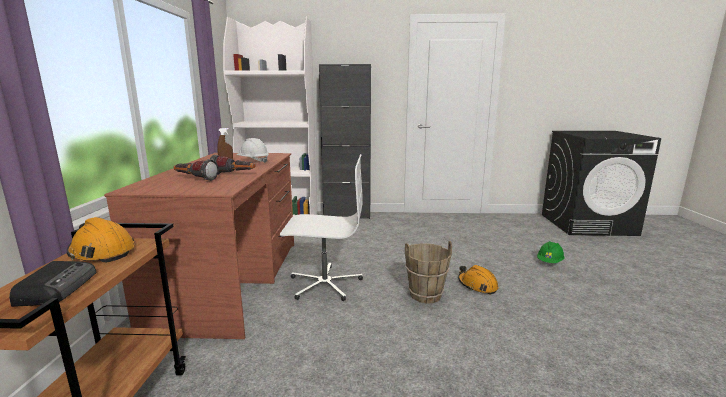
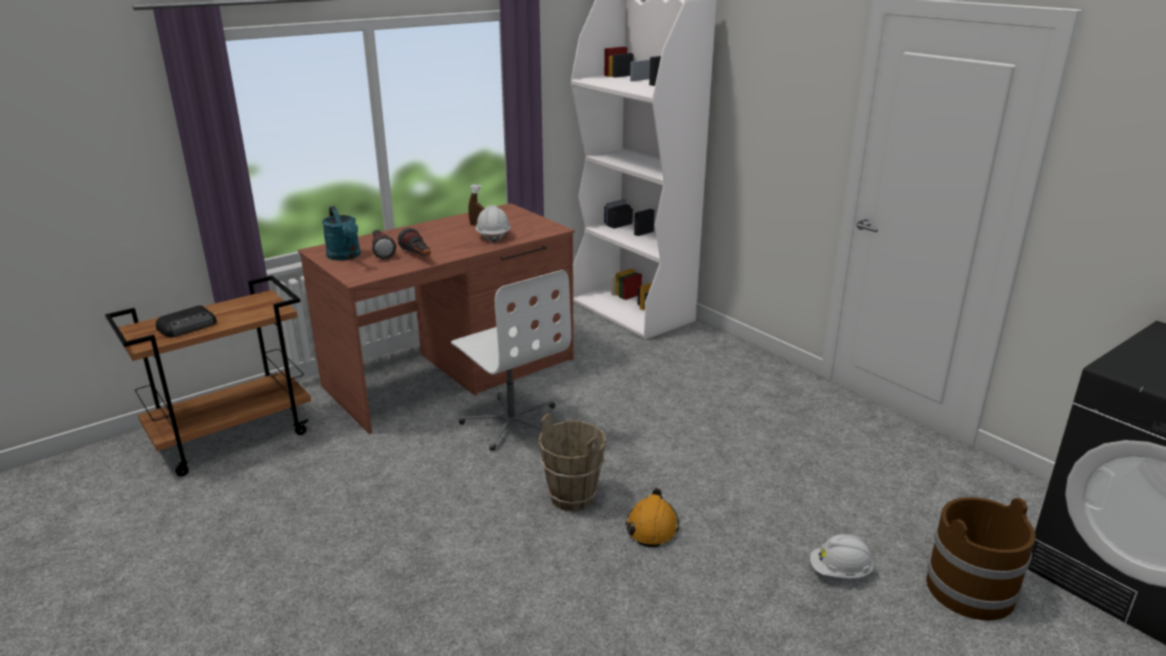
camera: 50 degrees right, 10 degrees up
(102, 252) = (249, 306): orange hard hat -> none
(171, 186) = (346, 256): none -> turquoise watering can
(347, 215) = (723, 343): black cabinet -> none
(549, 262) = (840, 572): green hard hat -> white hard hat
(576, 247) = (970, 589): none -> brown bucket

